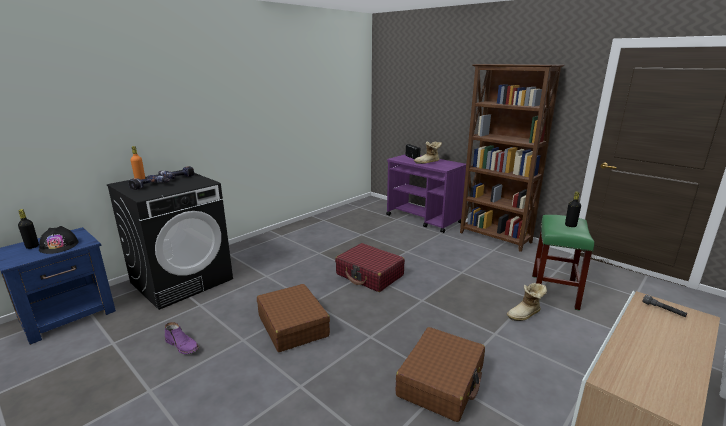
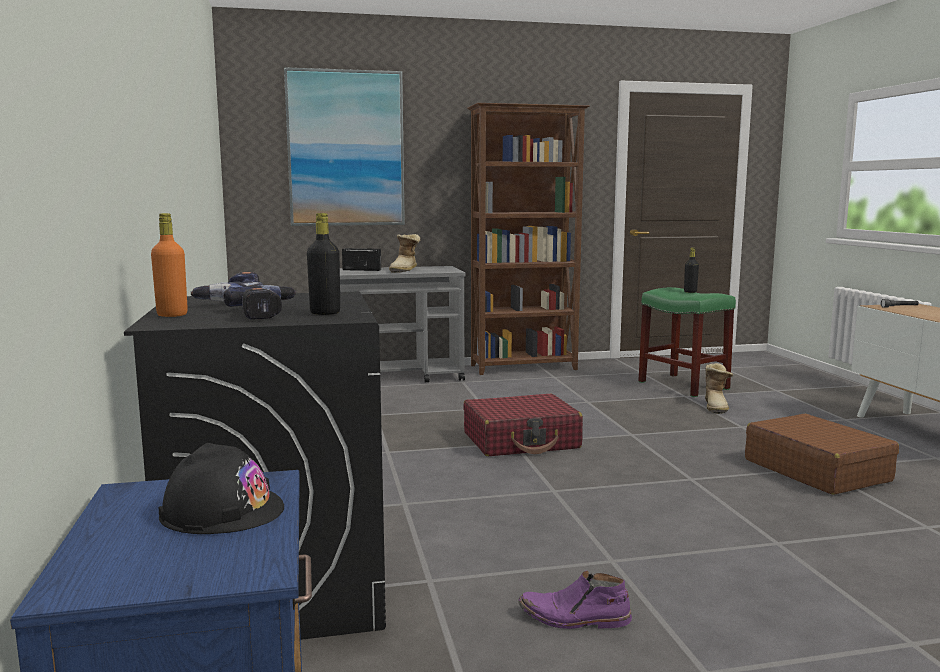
camera: 55 degrees left, 10 degrees down
(32, 246) = (144, 545): black bottle -> black bottle (325, 313)
(183, 345) = (574, 618): purple boot -> purple boot turned 150 degrees counterclockwise
(293, 325) = (608, 516): brown suitcase -> none
(421, 88) = (346, 149): none -> picture
(423, 219) = (400, 376): purple cart -> grey cart

